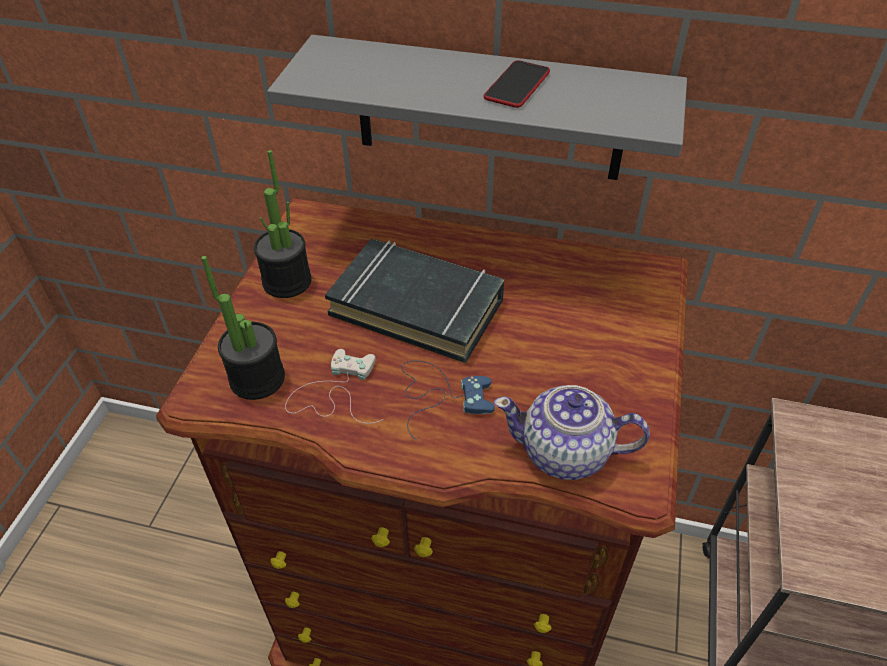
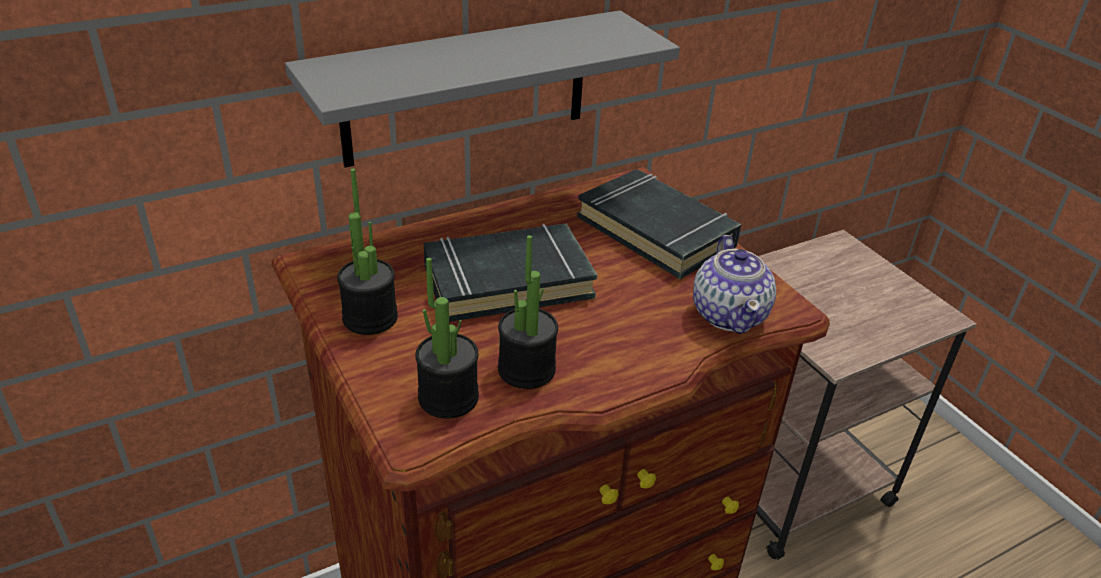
camera: 45 degrees left, 10 degrees down
(335, 392) = (526, 369): white game controller -> potted plant
(440, 394) = (605, 327): blue game controller -> none
(517, 85) = (521, 46): phone -> none
(566, 453) = (729, 314): teapot -> teapot turned 60 degrees counterclockwise
(606, 330) = (657, 231): none -> black book

